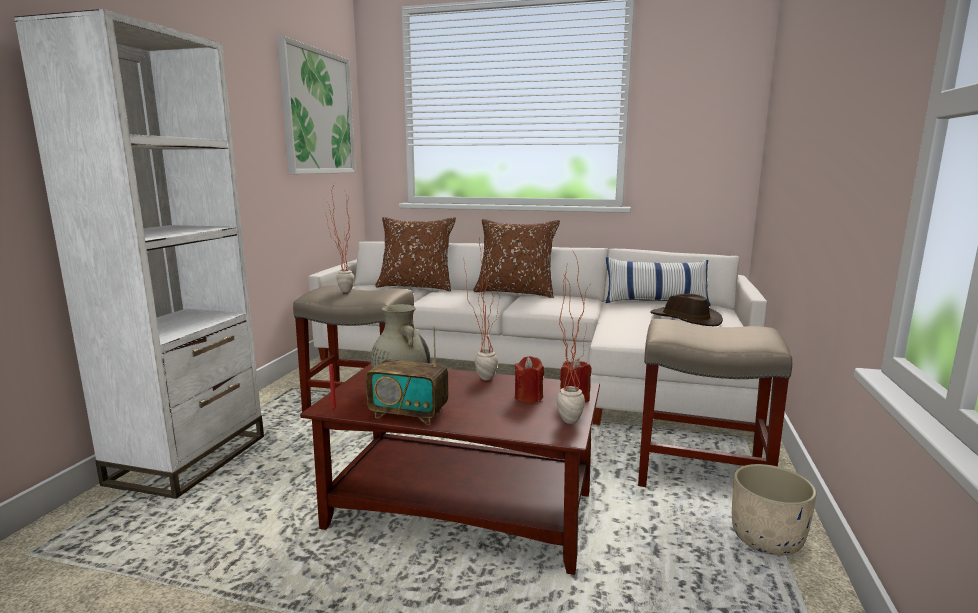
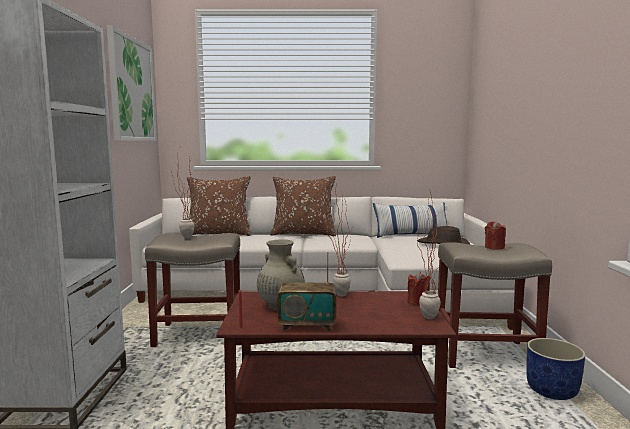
camera: 15 degrees left, 5 degrees down
(528, 397) = (384, 305): red candle -> red candle (494, 247)
(766, 538) = (551, 390): beige planter -> blue planter

